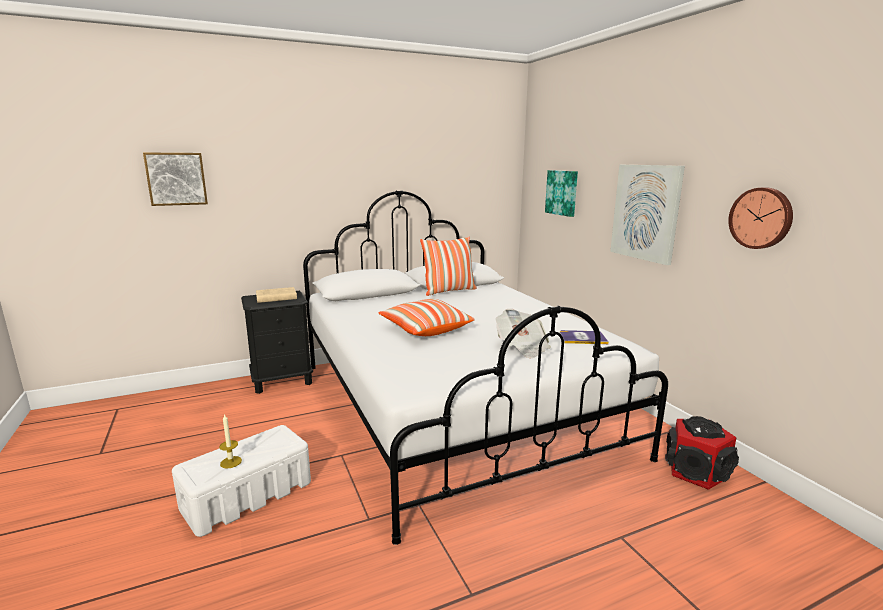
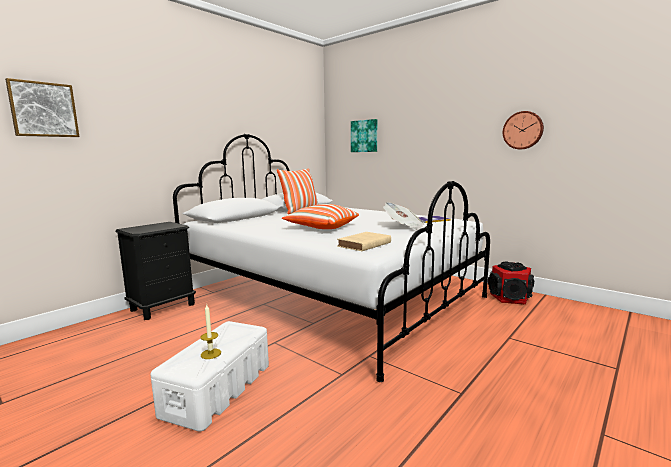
camera: 25 degrees left, 5 degrees down
(275, 298) = (154, 227): beige book -> beige book (363, 245)
(646, 212) = (438, 139): picture -> none

